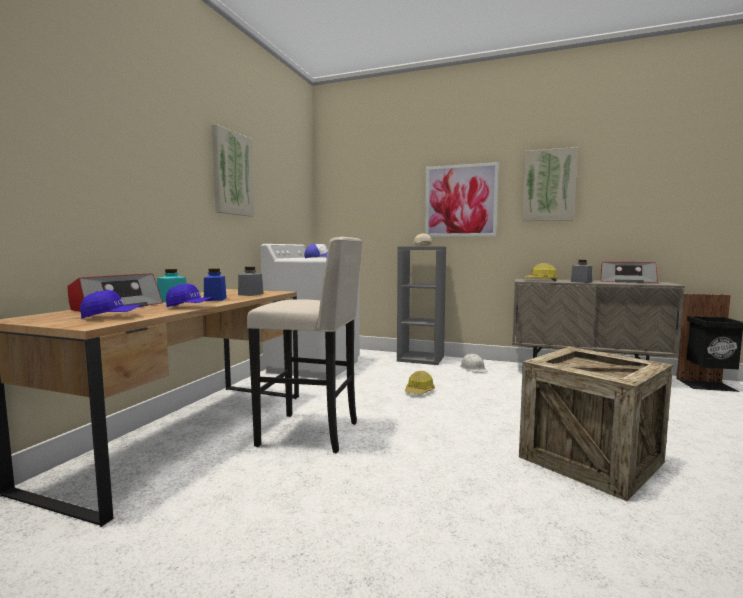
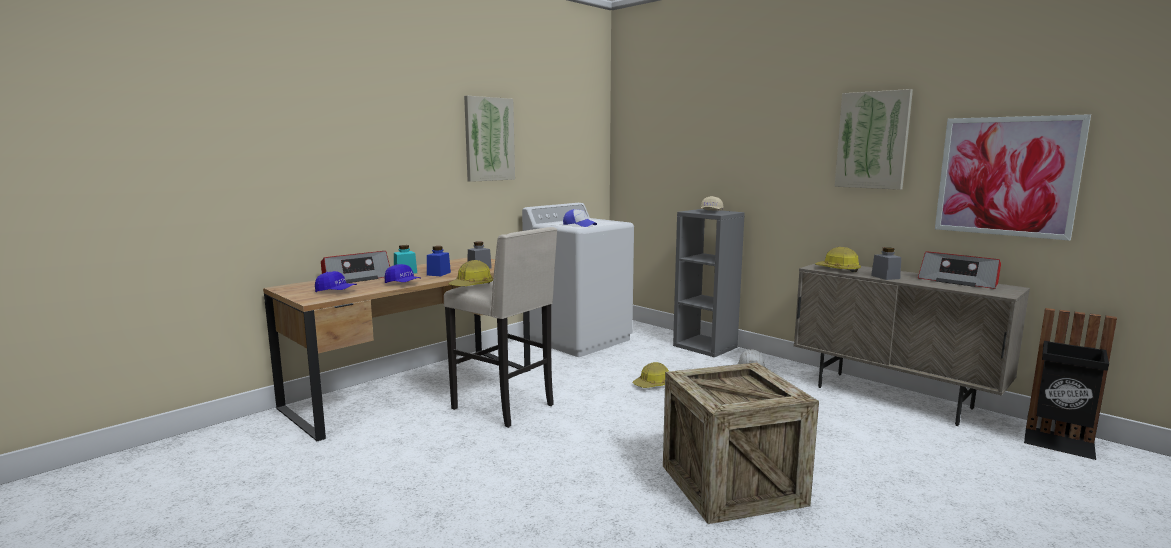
camera: 25 degrees right, 5 degrees up
(278, 303) = (472, 286): none -> hard hat
(460, 201) = (764, 155): picture -> picture (1006, 176)

